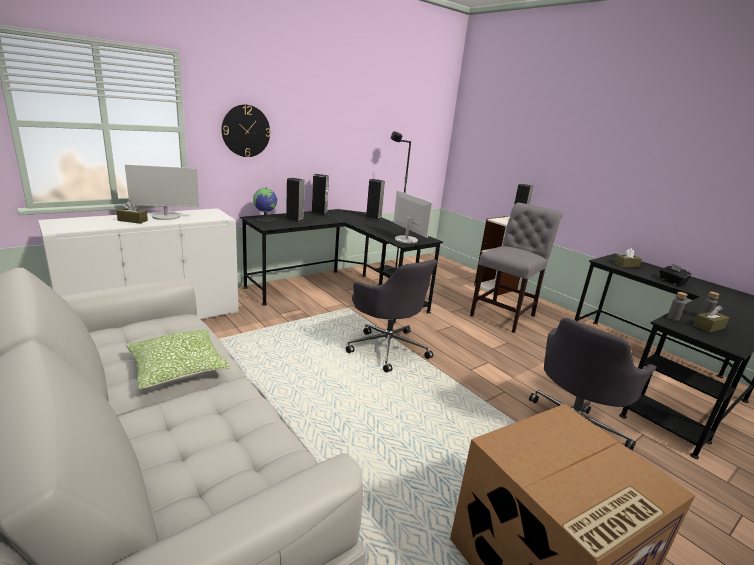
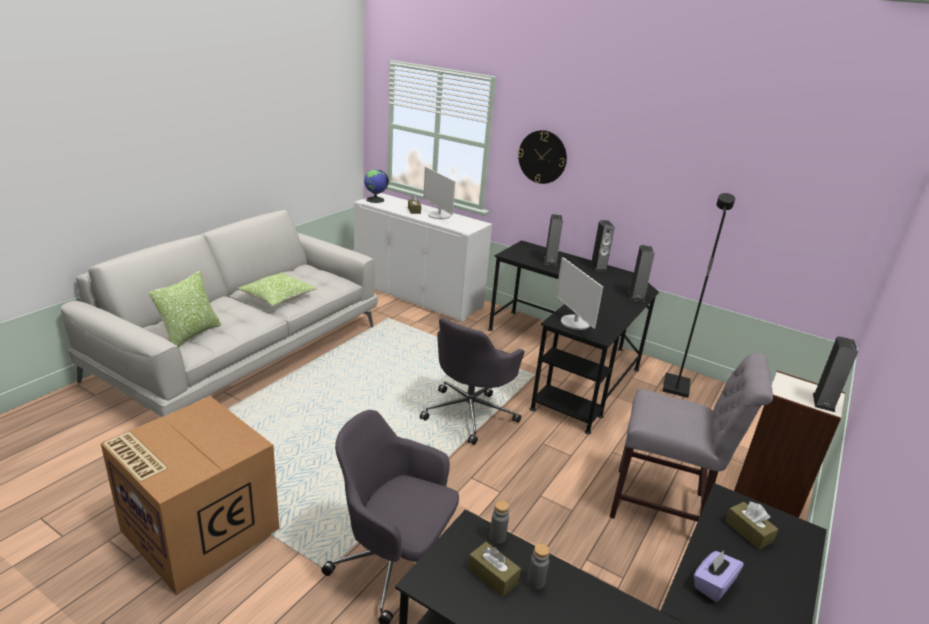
camera: 70 degrees right, 5 degrees up
(236, 466) = (190, 335): none -> pillow
(265, 219) = (530, 250): globe -> globe (375, 200)
(406, 239) = (575, 322): monitor -> monitor turned 120 degrees clockwise
(671, 282) = (713, 584): black tissue box -> purple tissue box

